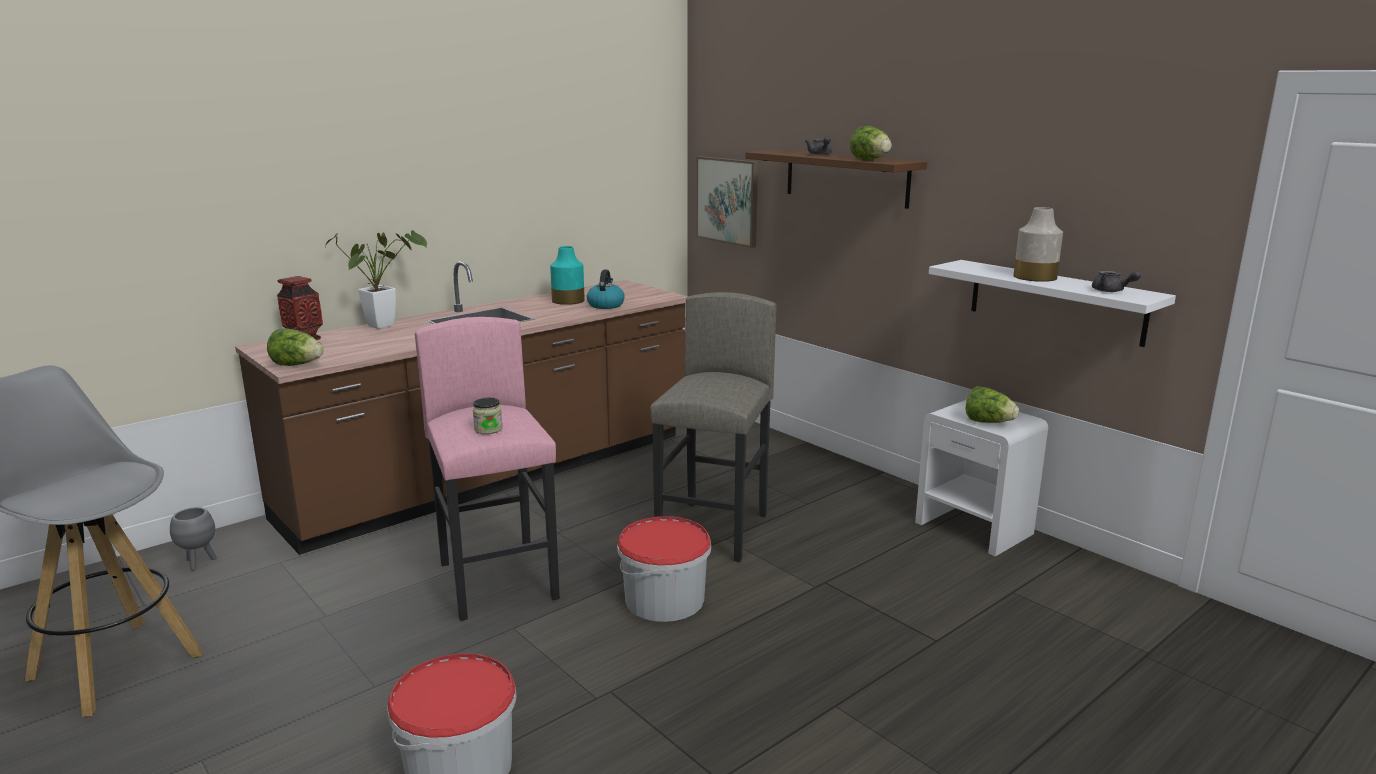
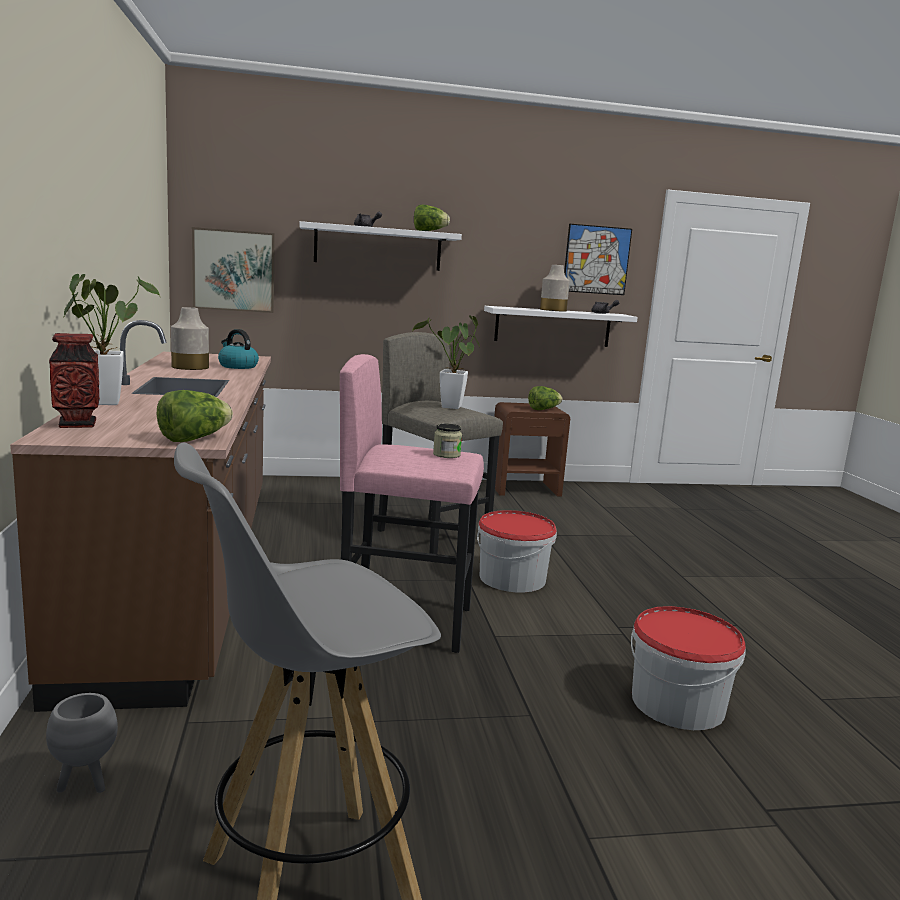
camera: 60 degrees left, 5 degrees down
(568, 300) = (190, 367): turquoise vase -> beige vase
(709, 387) = (450, 408): none -> potted plant
(846, 178) = (378, 247): brown shelf -> white shelf
(974, 528) = (525, 488): white nightstand -> brown nightstand
(1131, 200) = (596, 260): none -> picture

